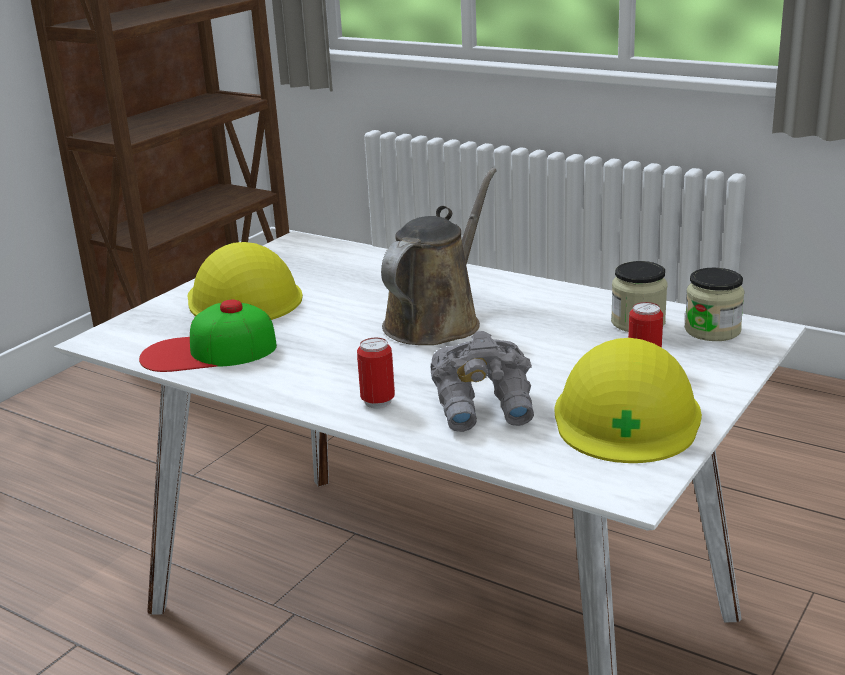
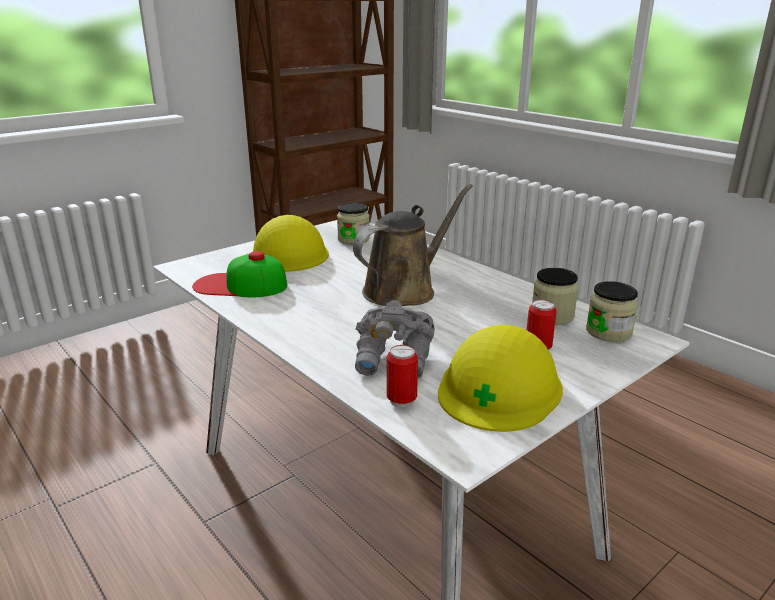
camera: 15 degrees right, 0 degrees up
(319, 264) = (353, 239): none -> jar
(378, 402) = (323, 341): can -> can (401, 400)

